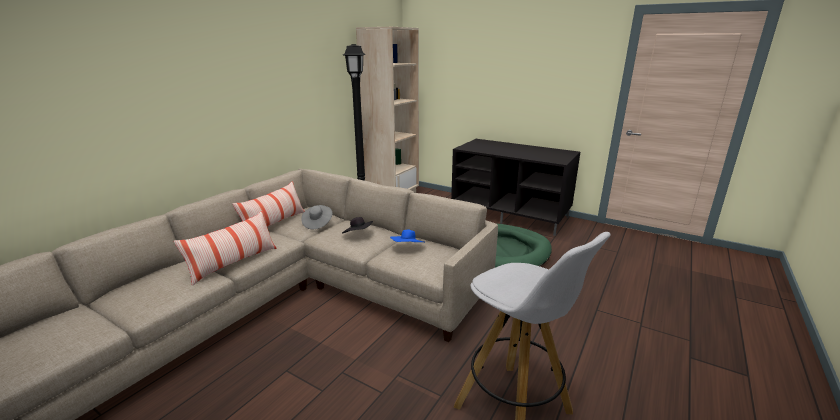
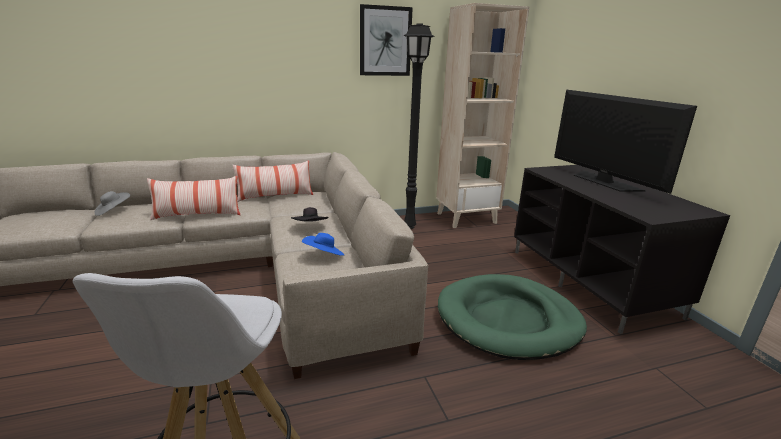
camera: 40 degrees right, 0 degrees up
(316, 60) = (385, 41): none -> picture
(317, 223) = (303, 206): grey hat -> grey hat (113, 211)
(506, 147) = (604, 182): none -> television

